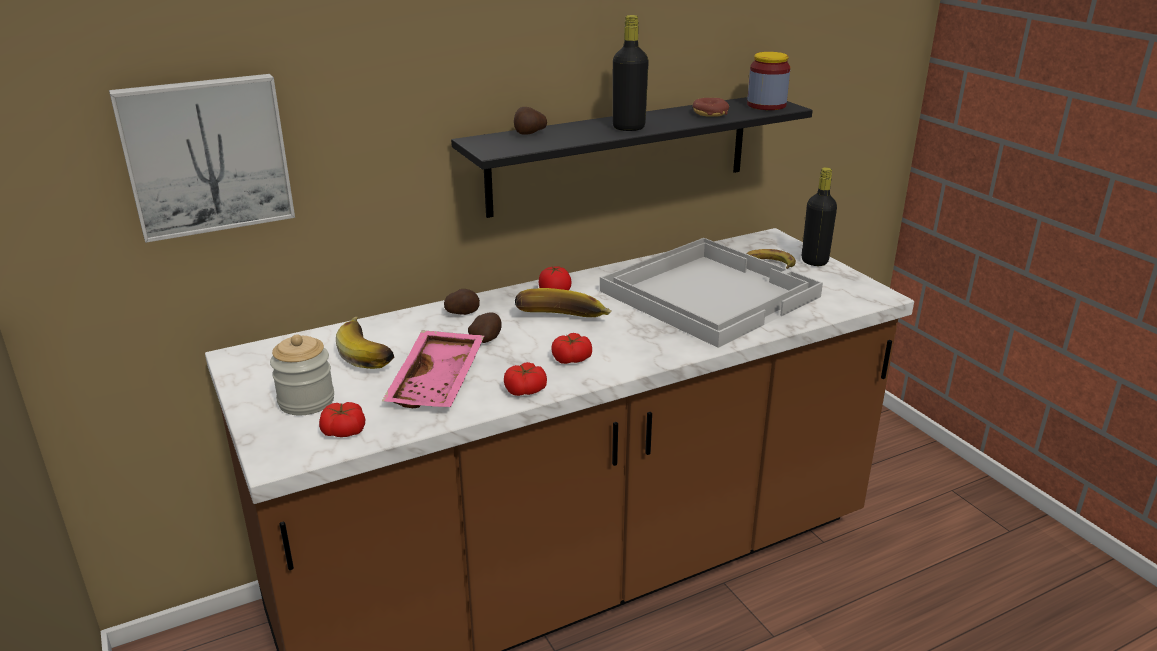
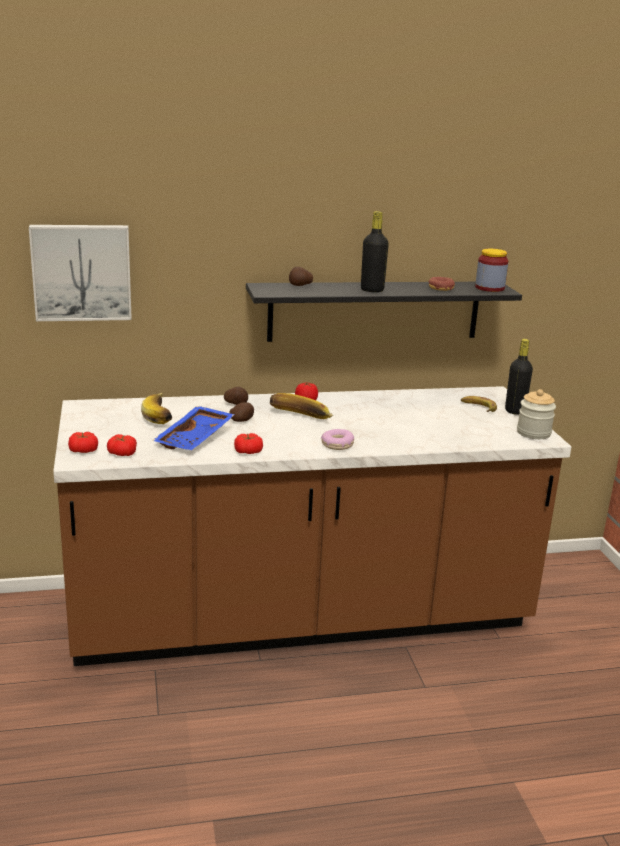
camera: 15 degrees right, 5 degrees down
(306, 401) = (109, 435): jar -> jar (533, 433)
(439, 382) = (196, 438): pink tray -> blue tray
(572, 359) = (291, 440): tomato -> tomato (83, 450)
(637, 355) = (337, 445): none -> donut
(709, 293) = (417, 418): white tray -> none

